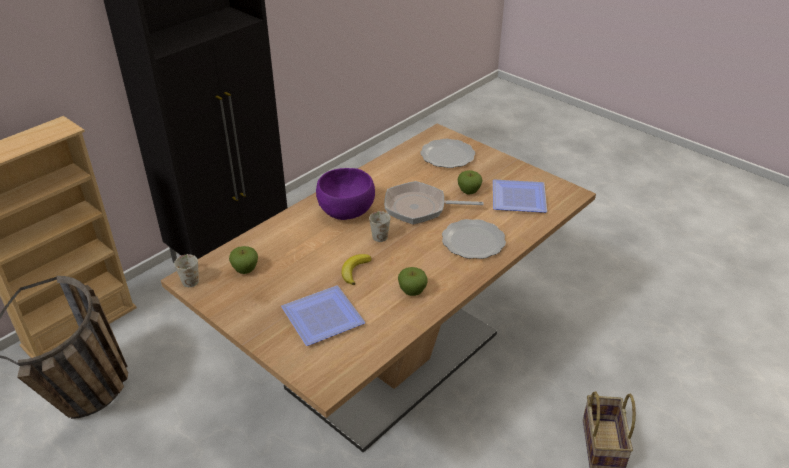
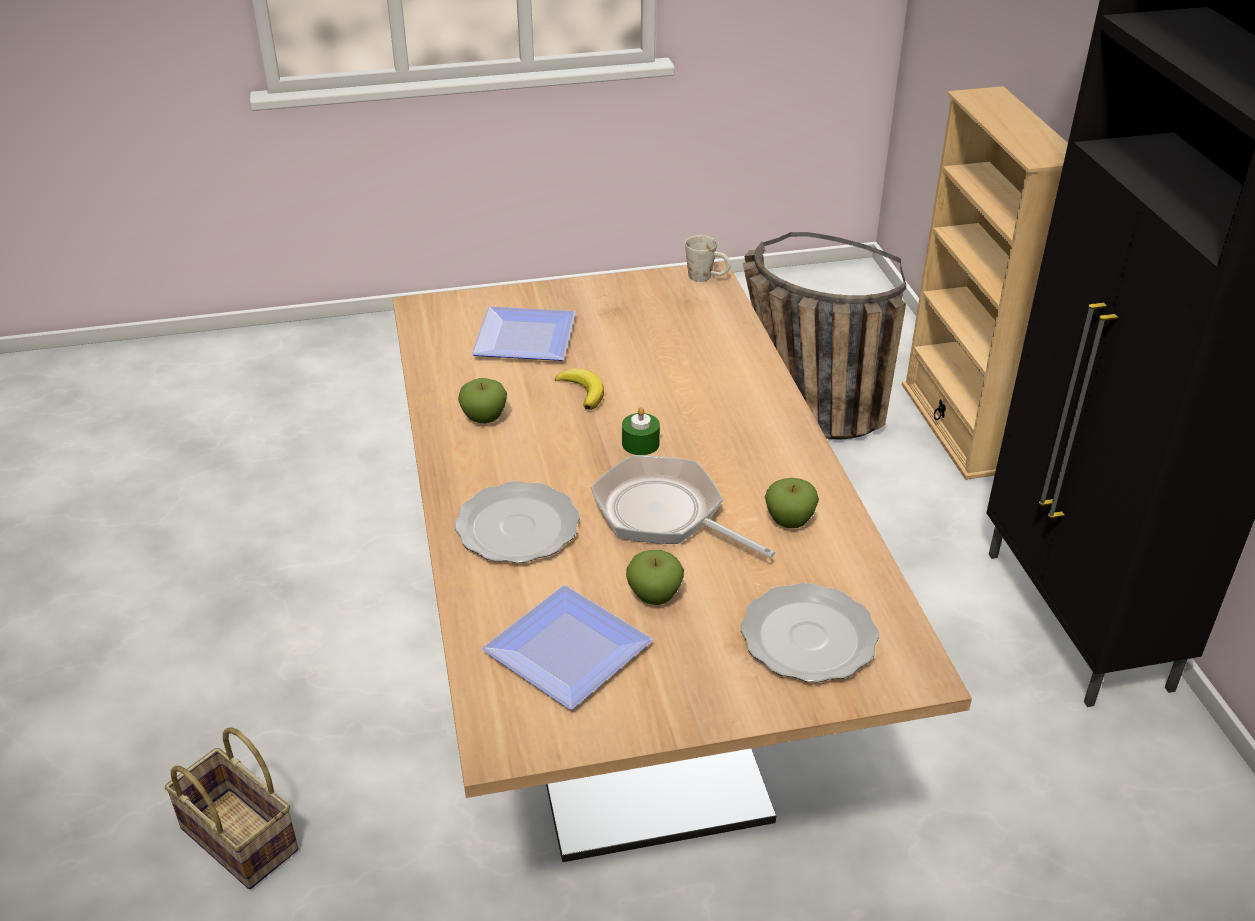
camera: 125 degrees right, 0 degrees up
(245, 270) = (680, 315): apple -> apple (789, 522)
(347, 211) = (733, 438): purple bowl -> none
(379, 234) = (640, 444): white mug -> green candle
(420, 208) = (665, 514): frying pan -> frying pan turned 90 degrees counterclockwise

